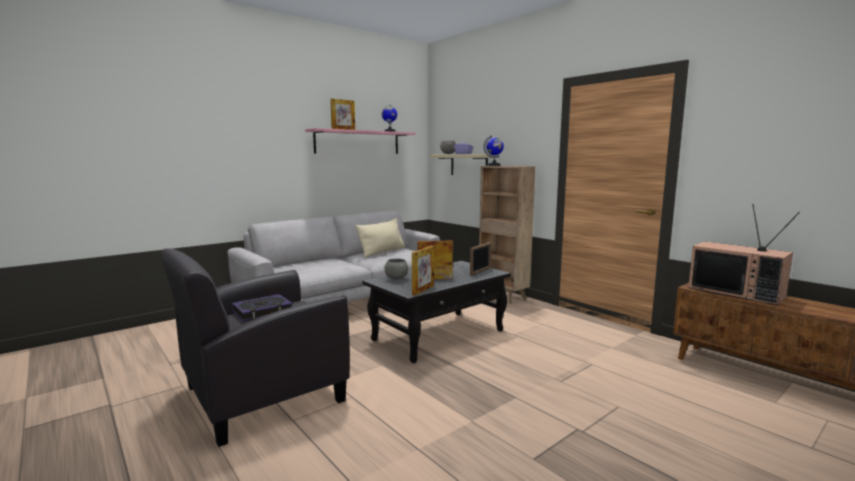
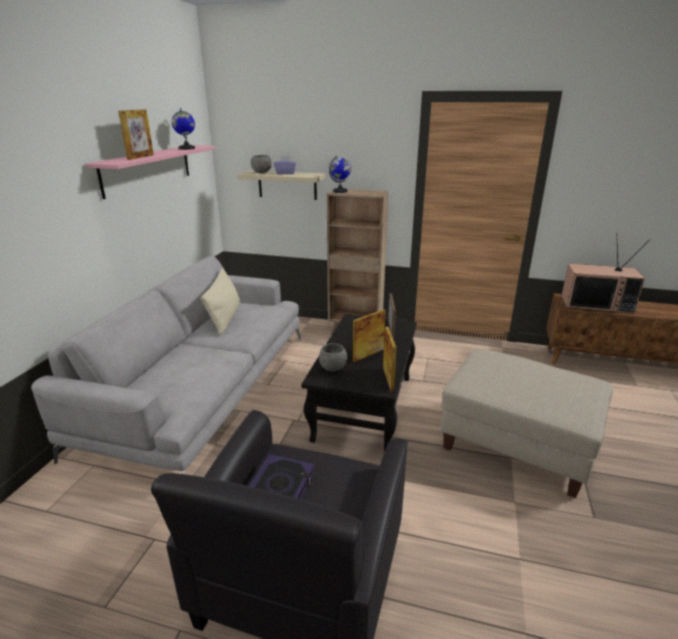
camera: 35 degrees left, 15 degrees up
(535, 393) = (517, 445): none -> beige ottoman

